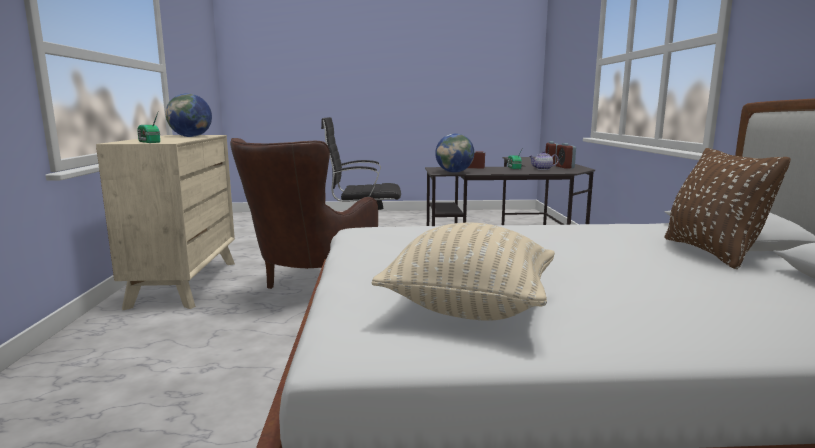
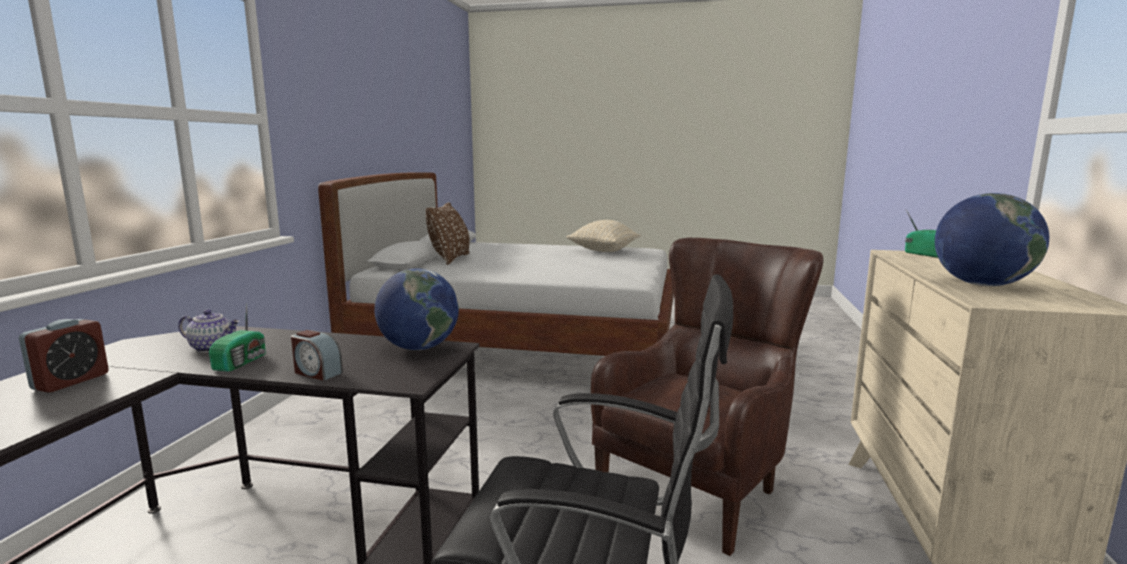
camera: 165 degrees left, 0 degrees up
(565, 167) = (130, 355): alarm clock -> none

